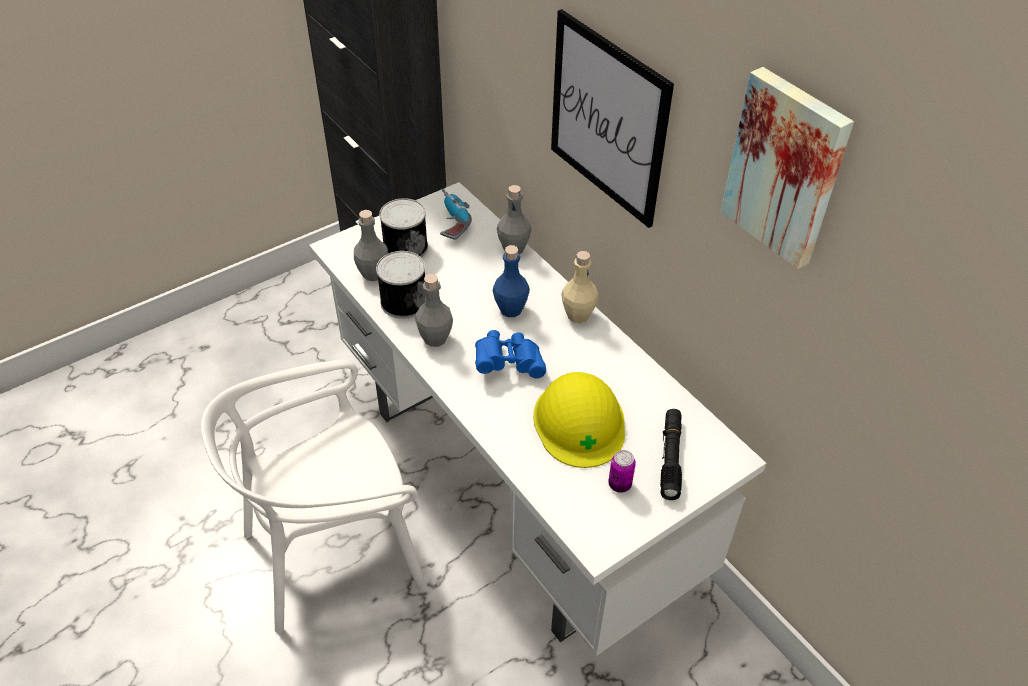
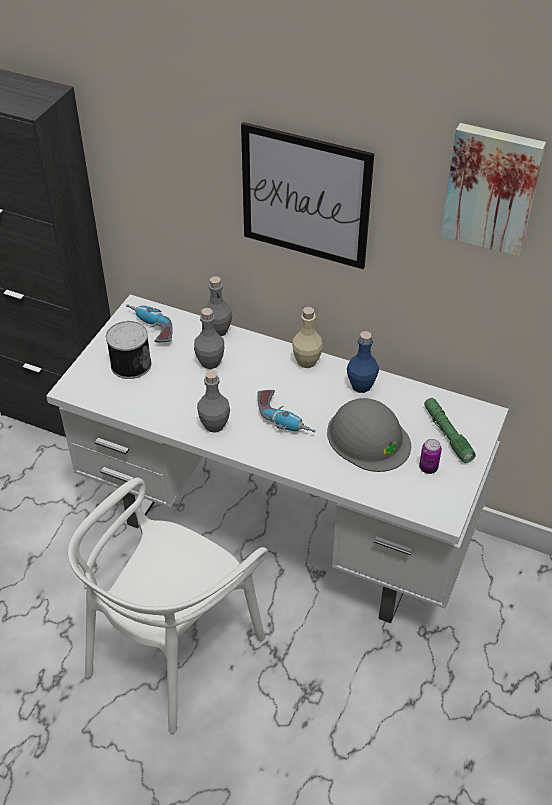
camera: 30 degrees left, 0 degrees up
(373, 274) = (122, 396): grey bottle -> grey bottle (210, 362)
(403, 301) = (165, 407): can -> none
(509, 363) = (285, 419): blue binoculars -> power drill
(510, 309) = (254, 378): blue bottle -> blue bottle (361, 386)
(579, 422) = (368, 438): yellow hard hat -> grey hard hat
(670, 458) = (447, 434): black flashlight -> green flashlight

